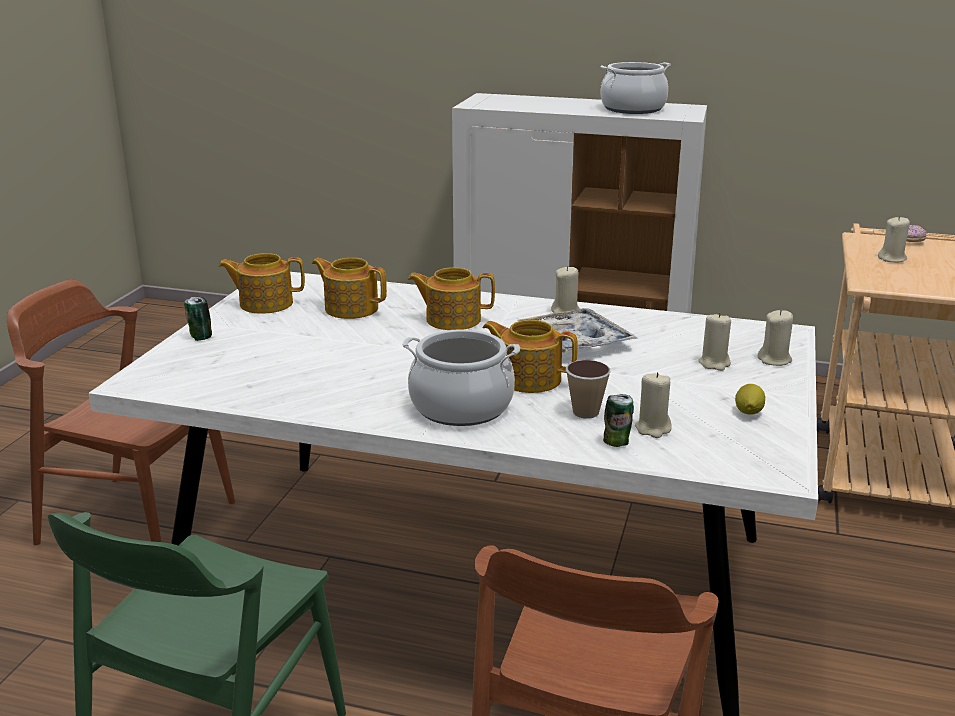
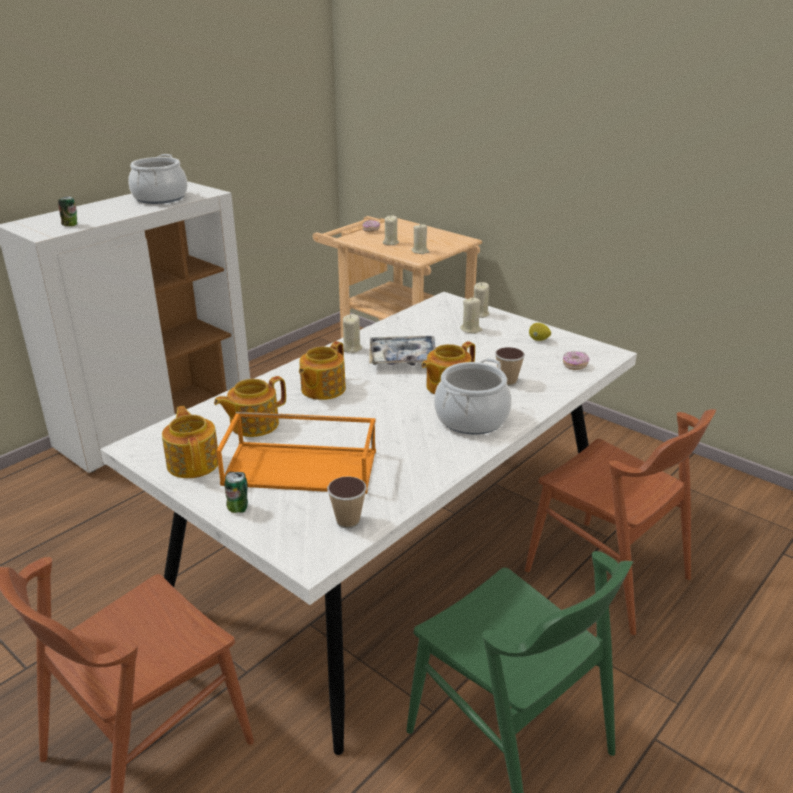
camera: 65 degrees left, 5 degrees up
(202, 385) = (348, 521): none -> cup
(265, 303) = (194, 462): teapot -> teapot turned 135 degrees clockwise
(287, 345) = (302, 467): none -> orange tray
(617, 442) = (551, 383): can -> can (71, 225)
(653, 429) = (541, 369): beige candle -> beige candle (420, 251)
(696, 452) = (575, 365): none -> donut

